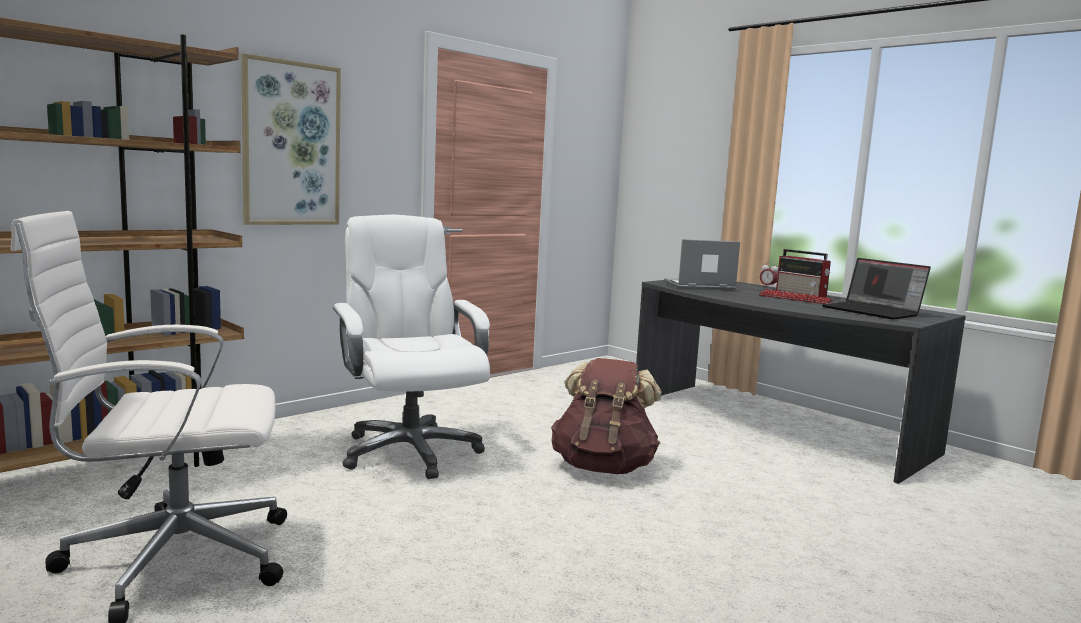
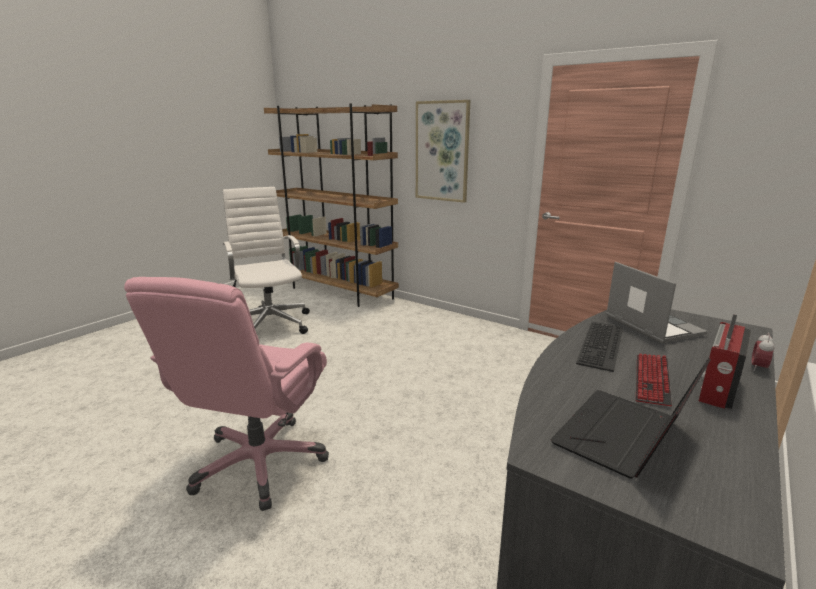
camera: 80 degrees right, 10 degrees up
(409, 451) = (404, 344): white office chair -> none
(603, 467) = (417, 410): brown backpack -> none
(714, 568) = (259, 463): none -> pink office chair
(740, 297) = (603, 345): none -> keyboard

